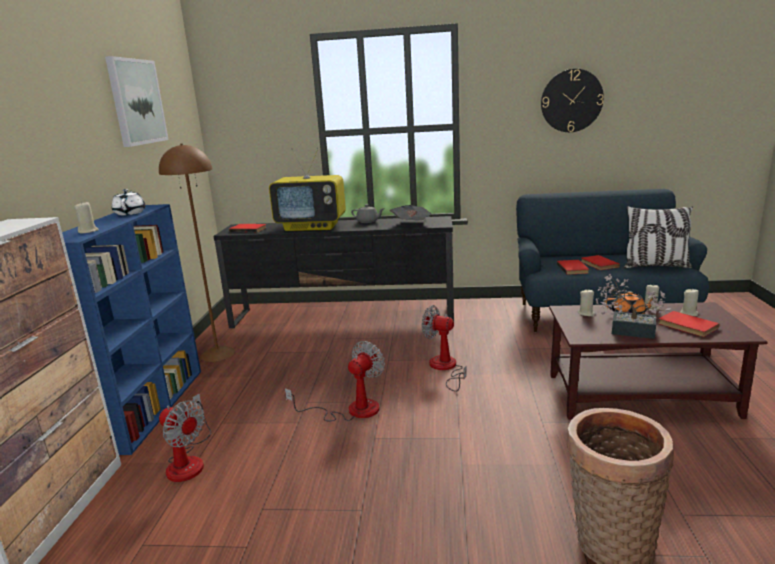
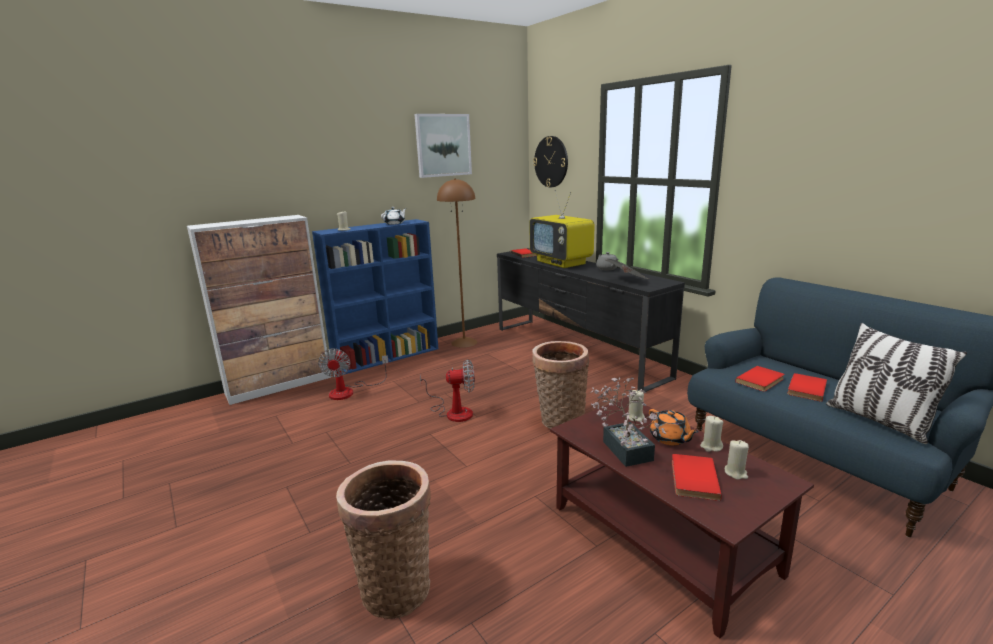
camera: 50 degrees right, 0 degrees up
(445, 368) = (559, 421): fan -> basket
(571, 101) = (862, 163): wall clock -> wall clock (551, 162)

